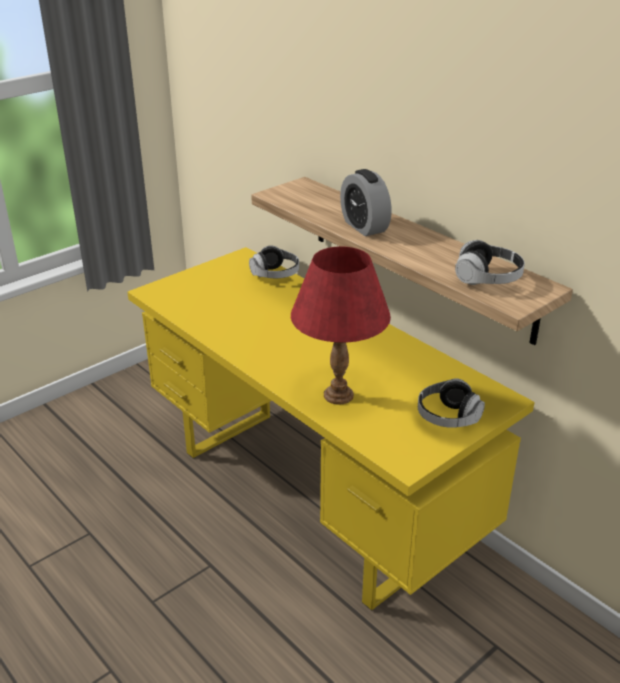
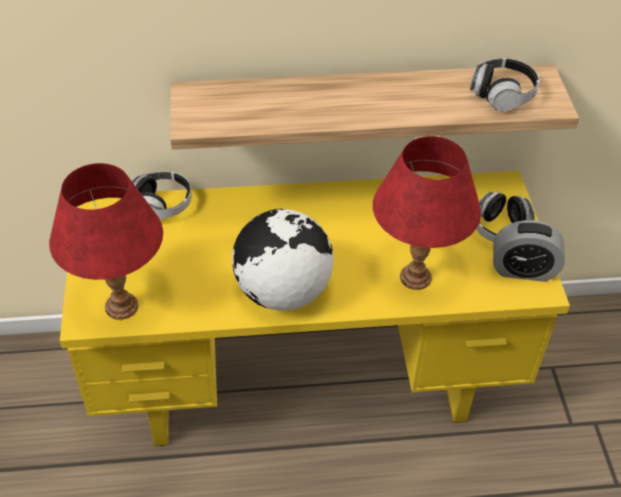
camera: 55 degrees left, 15 degrees up
(174, 298) = (121, 307): none -> red table lamp
(254, 346) = (282, 292): none -> globe
(364, 226) = (334, 106): alarm clock -> alarm clock (523, 270)

